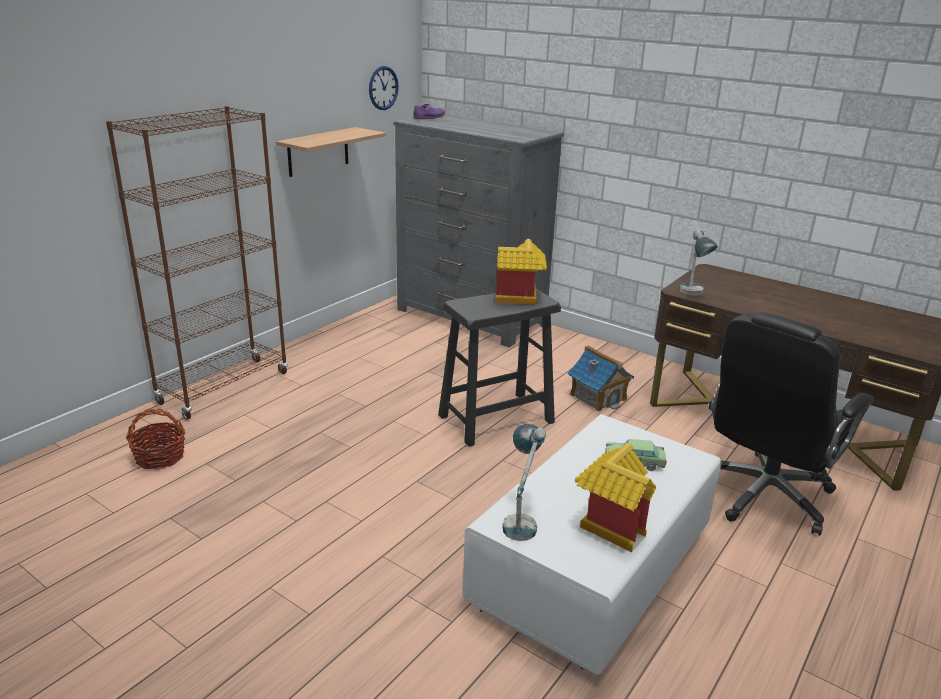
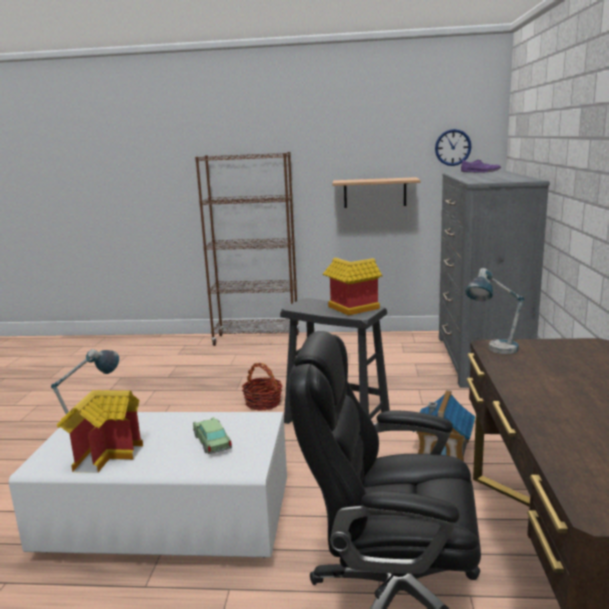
camera: 60 degrees right, 10 degrees down
(160, 457) = (172, 355): basket -> basket (263, 403)

